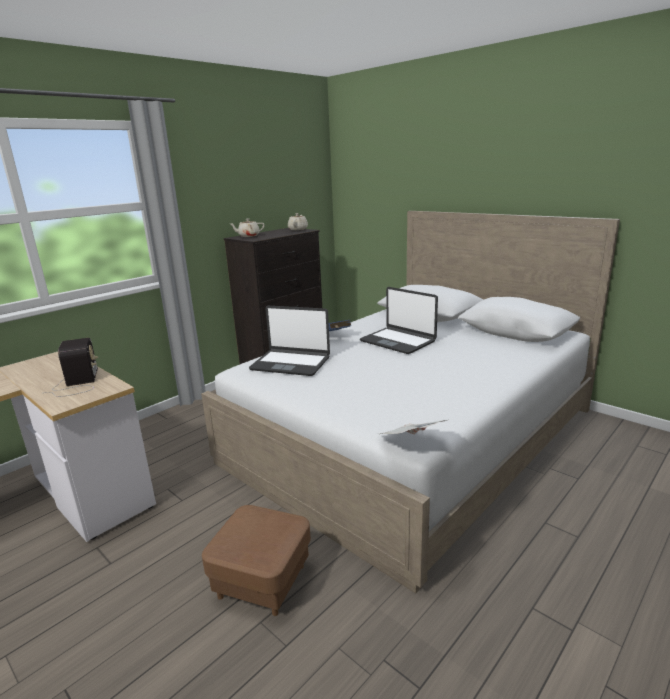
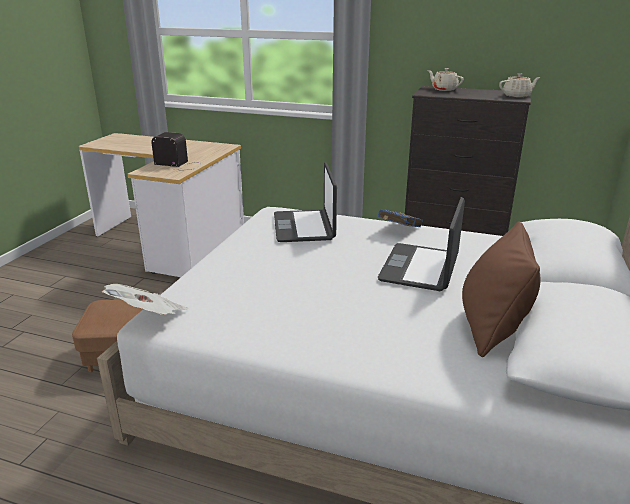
camera: 65 degrees right, 5 degrees up
(77, 383) = (179, 164): radio -> radio turned 120 degrees counterclockwise
(482, 339) = (491, 328): none -> brown pillow

